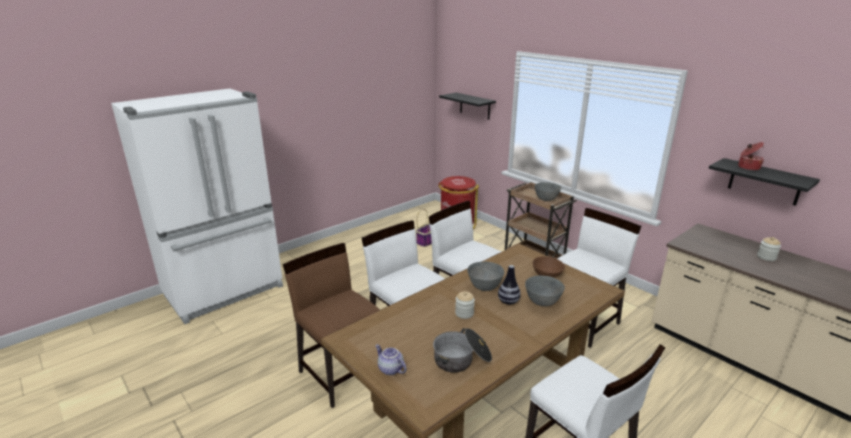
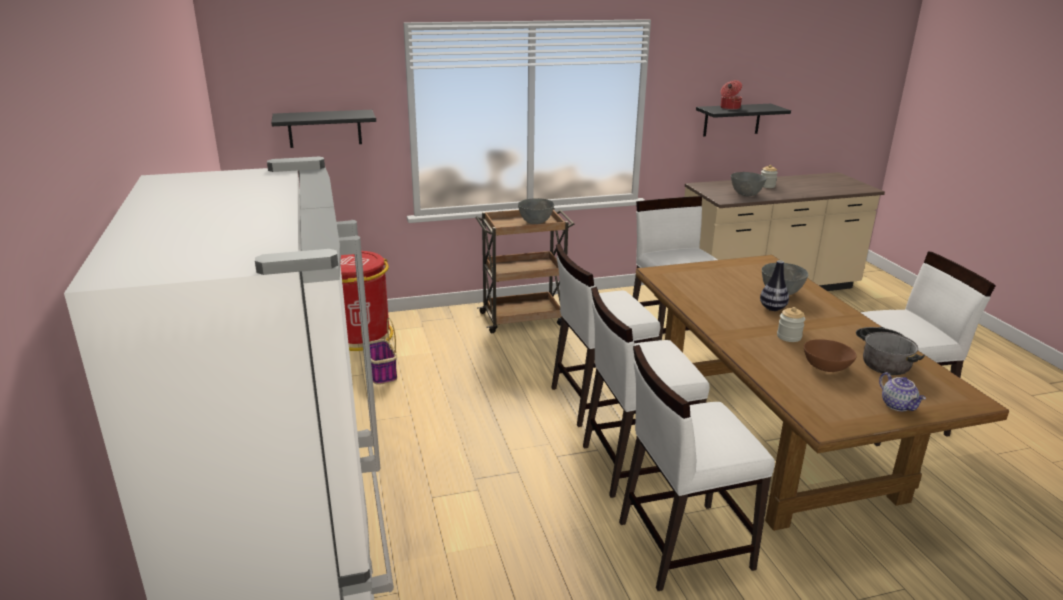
camera: 65 degrees left, 0 degrees up
(341, 374) = (683, 544): brown chair -> white chair
(390, 369) = (898, 405): teapot -> teapot turned 90 degrees counterclockwise
(485, 287) = (734, 312): grey bowl -> grey bowl (746, 195)
(547, 274) = (721, 275): brown bowl -> brown bowl (826, 366)

